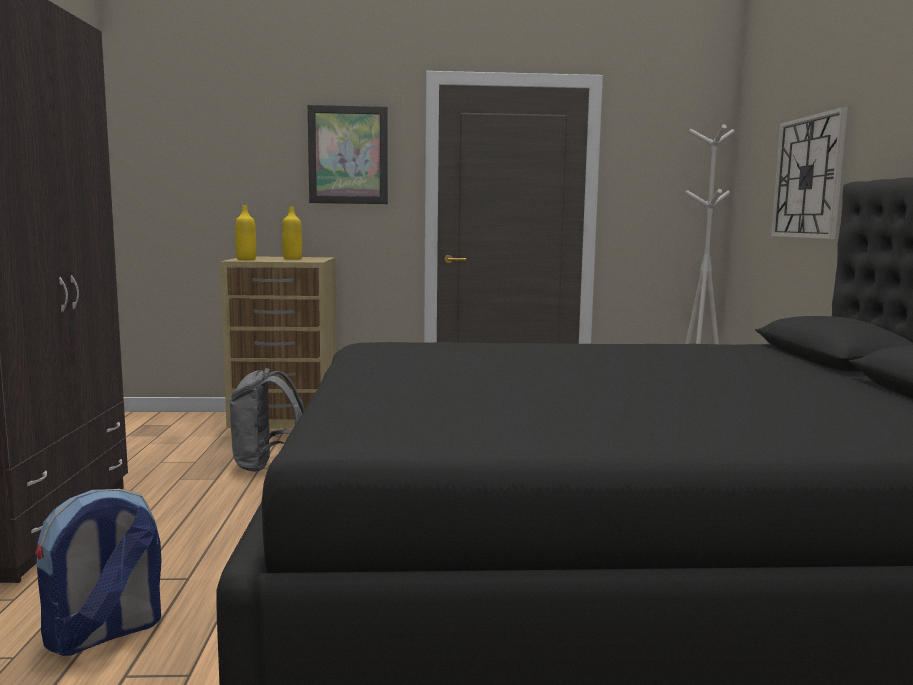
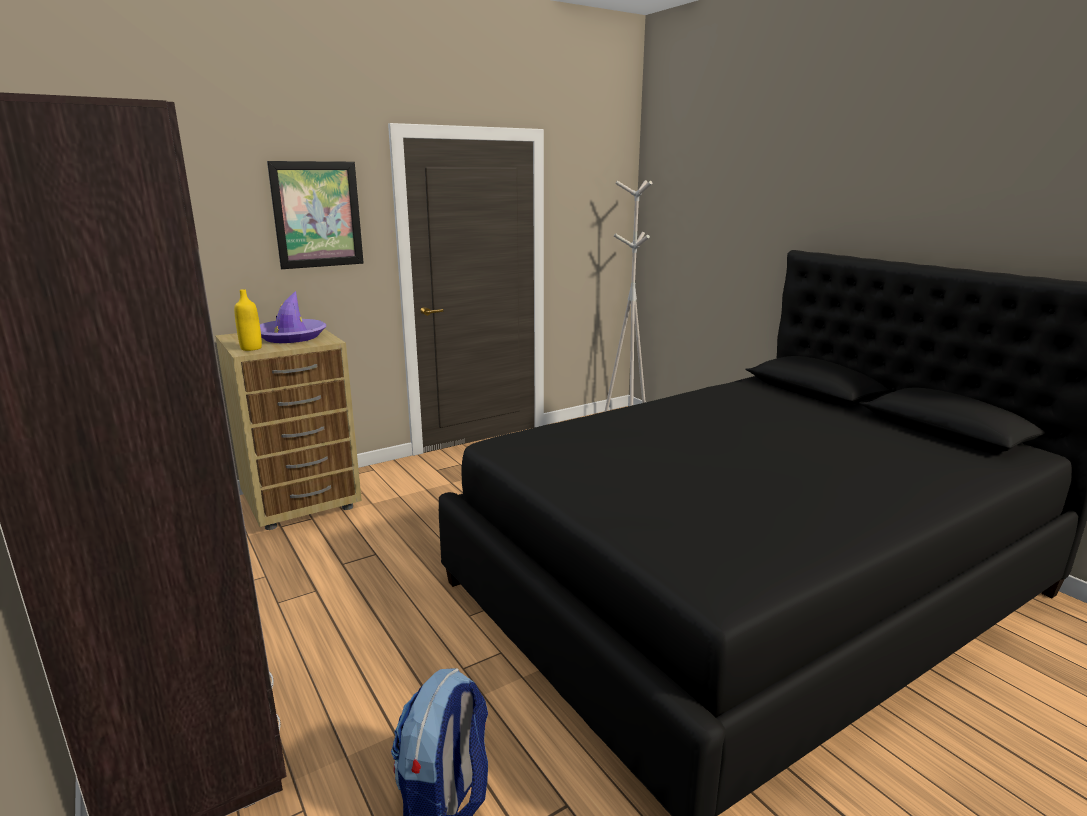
camera: 30 degrees left, 10 degrees up
(266, 465) = (344, 559): grey backpack -> none
(292, 259) = (291, 337): yellow bottle -> purple hat
(808, 177) = (732, 233): wall clock -> none

